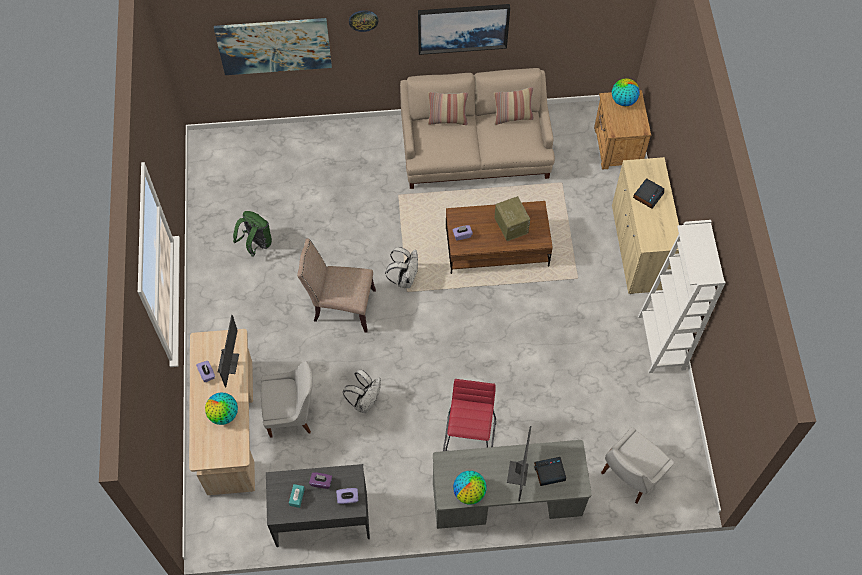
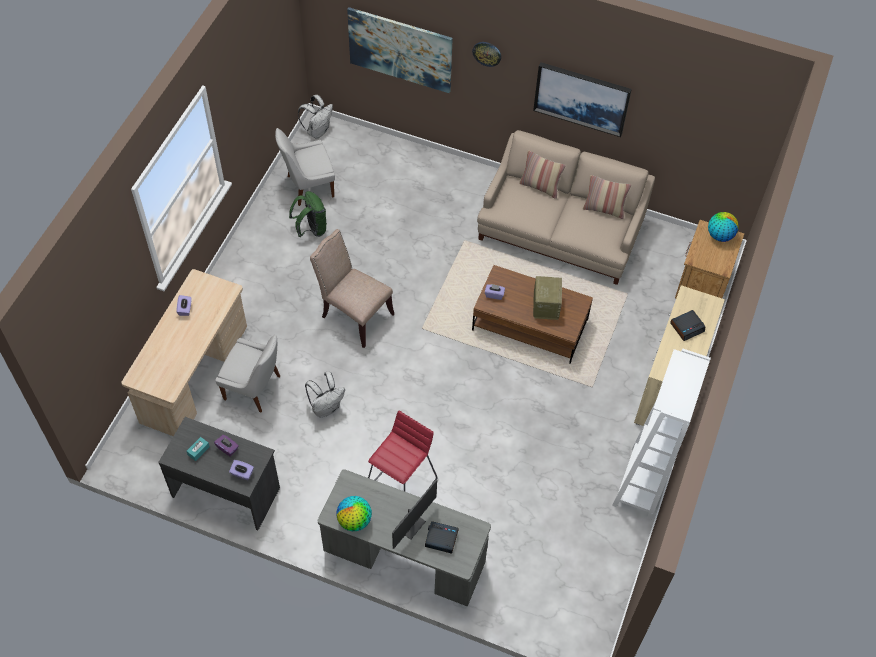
camera: 25 degrees right, 5 degrees down
(224, 414) = (178, 350): globe -> none
(229, 363) = (210, 308): monitor -> none
(405, 278) = (427, 316): white backpack -> white backpack (318, 131)
(630, 476) = (537, 592): white chair -> white chair (308, 187)

